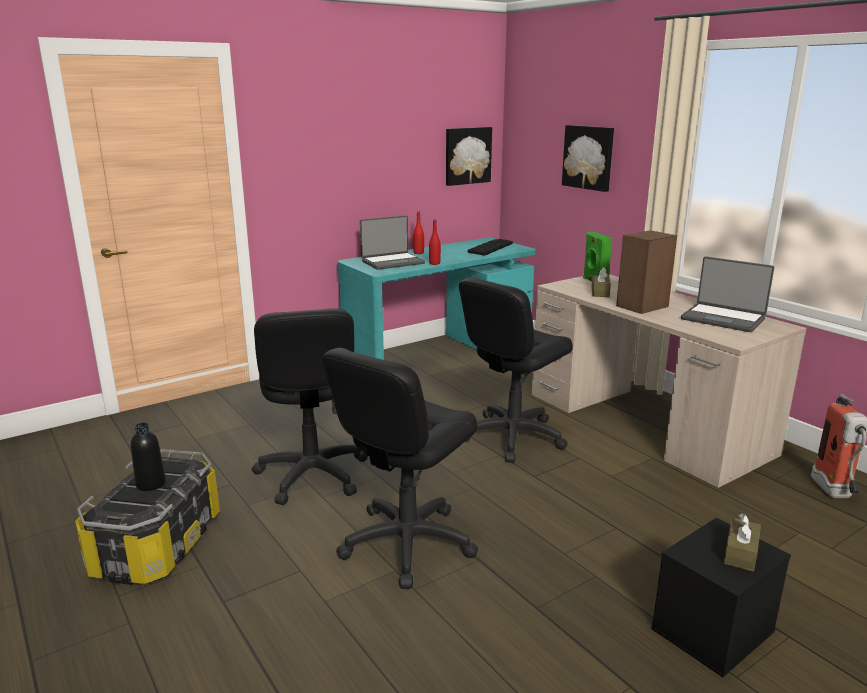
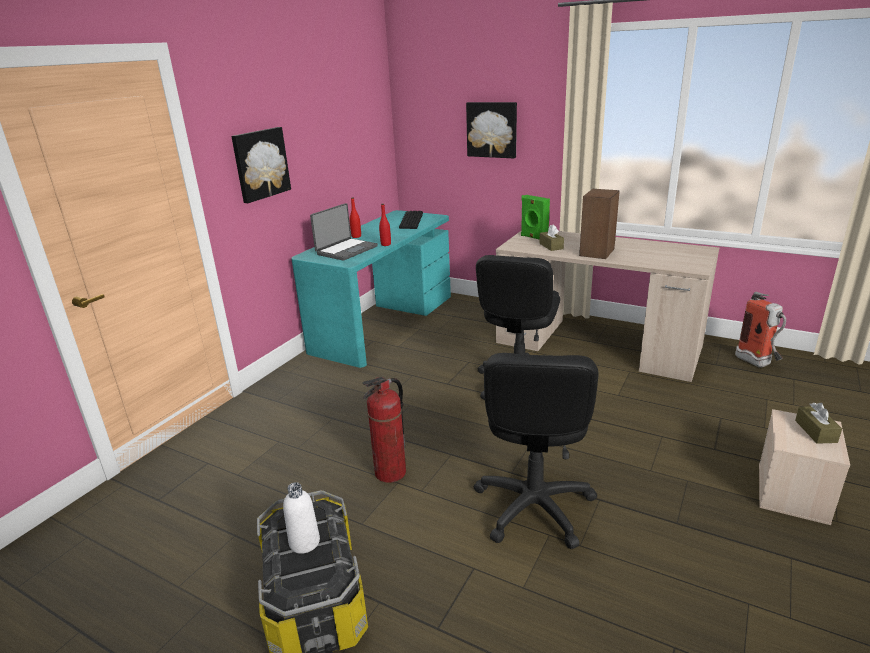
camera: 25 degrees left, 5 degrees up
(151, 484) = (304, 542): black bottle -> white bottle
(311, 474) = (390, 472): black office chair -> fire extinguisher
(467, 155) = (371, 138): picture -> picture (260, 164)
(713, 631) = (793, 493): black storage box -> beige storage box
(723, 319) = (662, 251): laptop -> none

